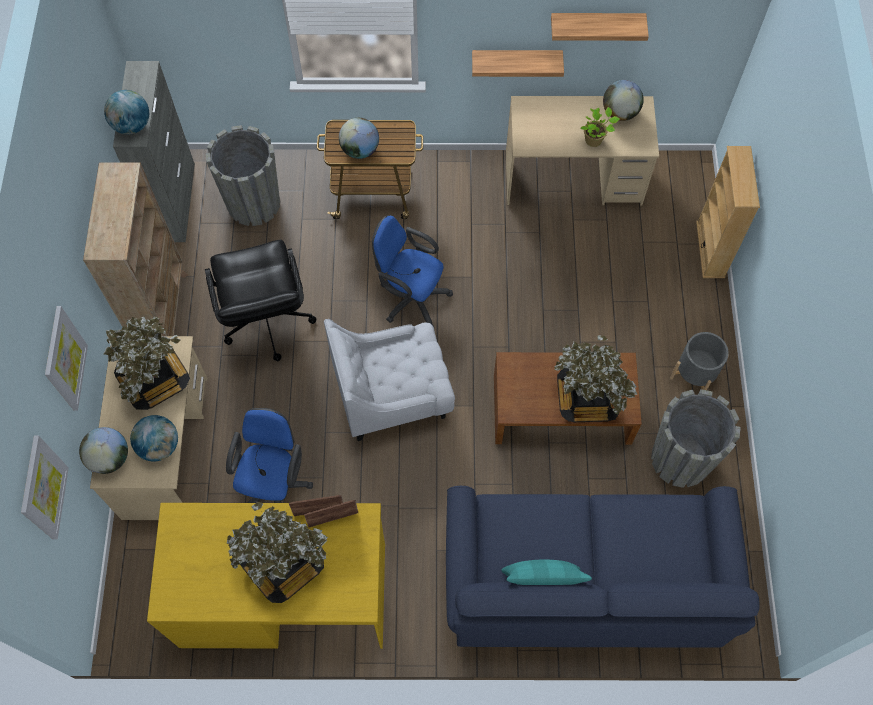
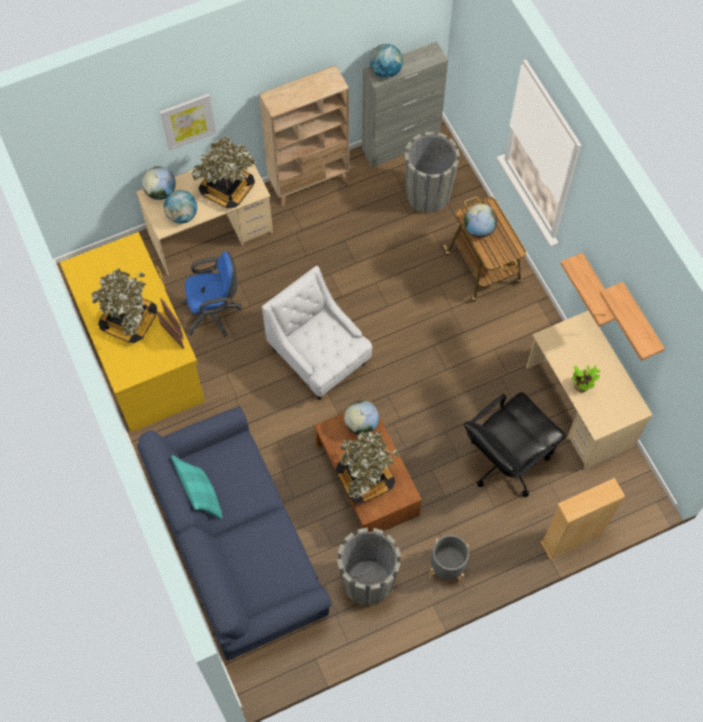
camera: 65 degrees right, 0 degrees up
(43, 488) = (98, 154): picture -> none
(267, 321) = (336, 249): black office chair -> black office chair (506, 460)
(411, 297) = (406, 334): blue office chair -> none
(620, 112) = (620, 395): globe -> globe (361, 424)

